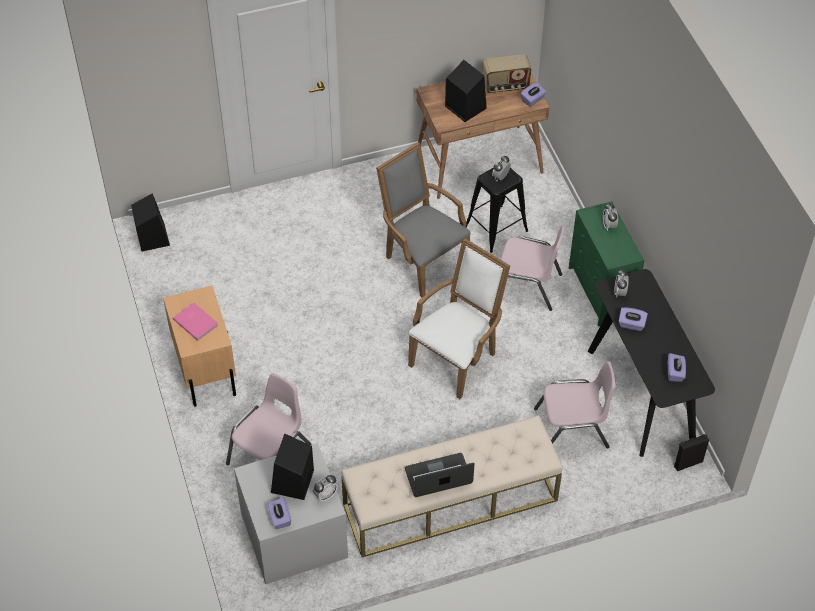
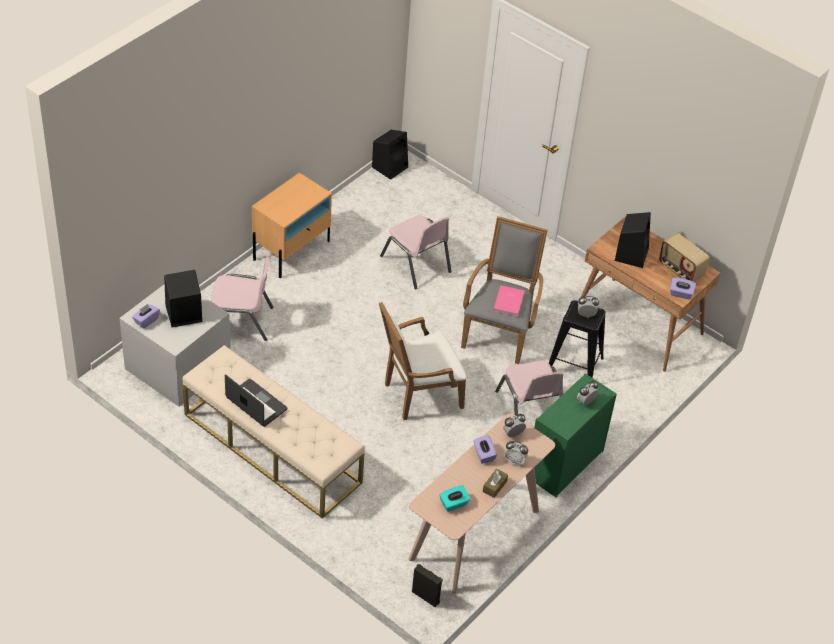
camera: 55 degrees right, 5 degrees down
(196, 321) = (290, 199): pink book -> pink book (509, 301)
(325, 495) = (184, 337): alarm clock -> alarm clock (515, 461)
(457, 357) = (418, 395): white armchair -> white armchair turned 150 degrees clockwise
(572, 429) = (402, 500): pink chair -> pink chair (416, 264)
(641, 394) = (475, 535): black console table -> beige console table
(671, 334) = (494, 486): none -> brown tissue box
(675, 373) = (454, 504): purple tissue box -> turquoise tissue box

